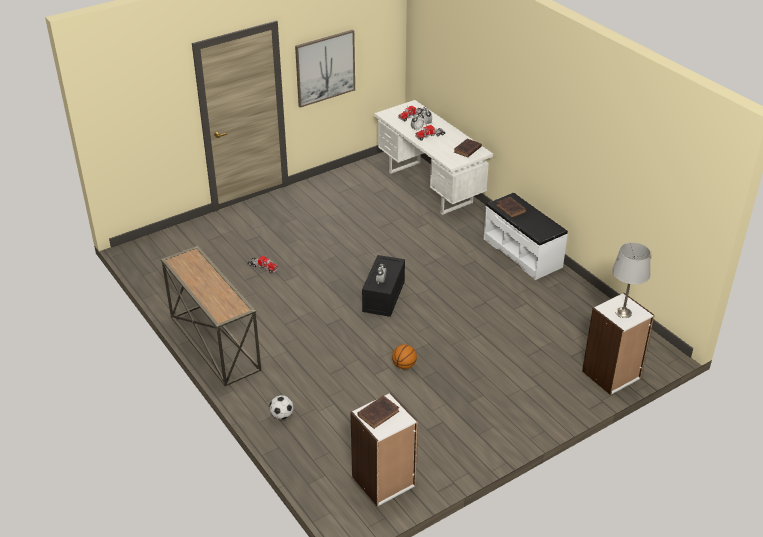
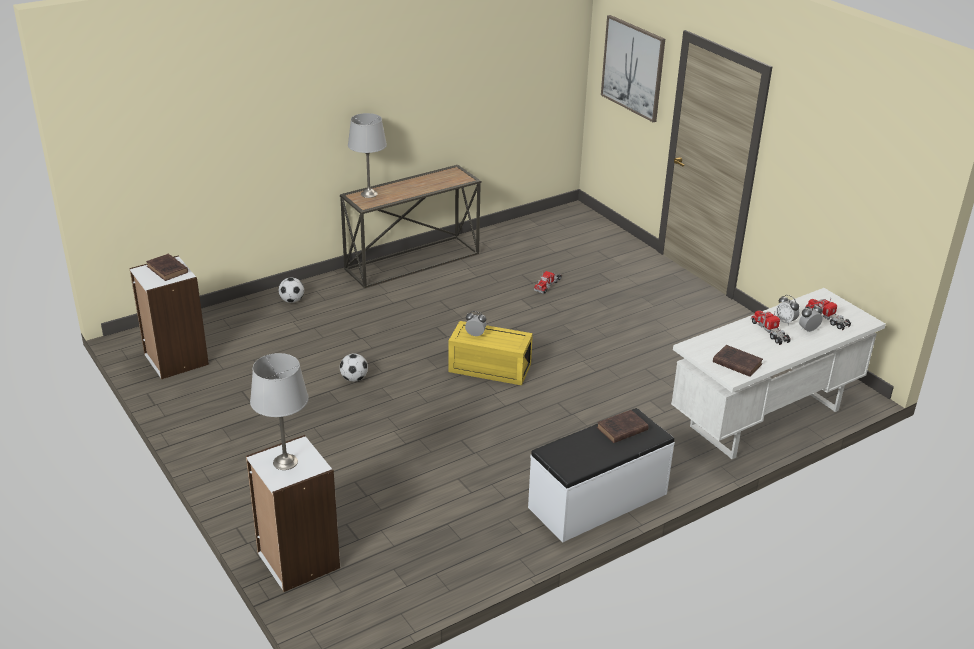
camera: 90 degrees right, 5 degrees down
(219, 308) = (368, 194): none -> grey table lamp
(325, 68) = (810, 179): picture -> picture (633, 68)
(384, 297) = (488, 368): black storage box -> yellow storage box
(404, 365) = (354, 378): basketball -> football

